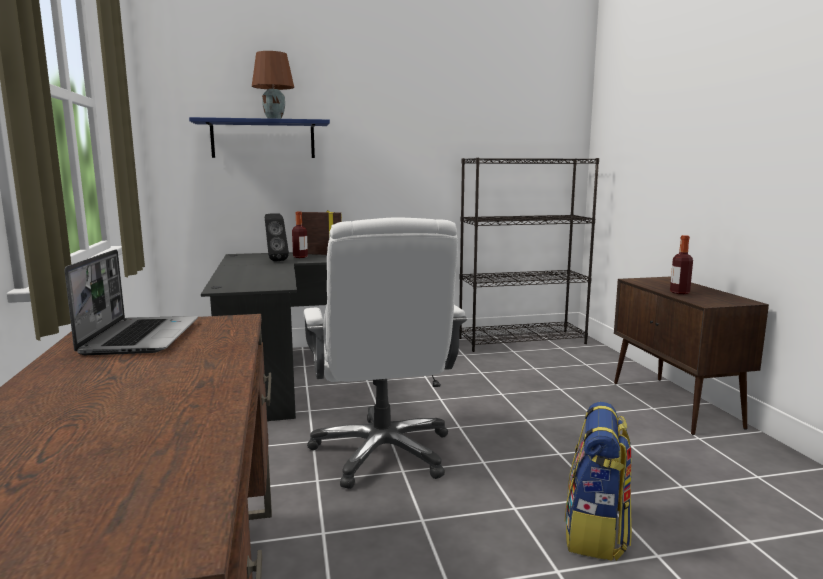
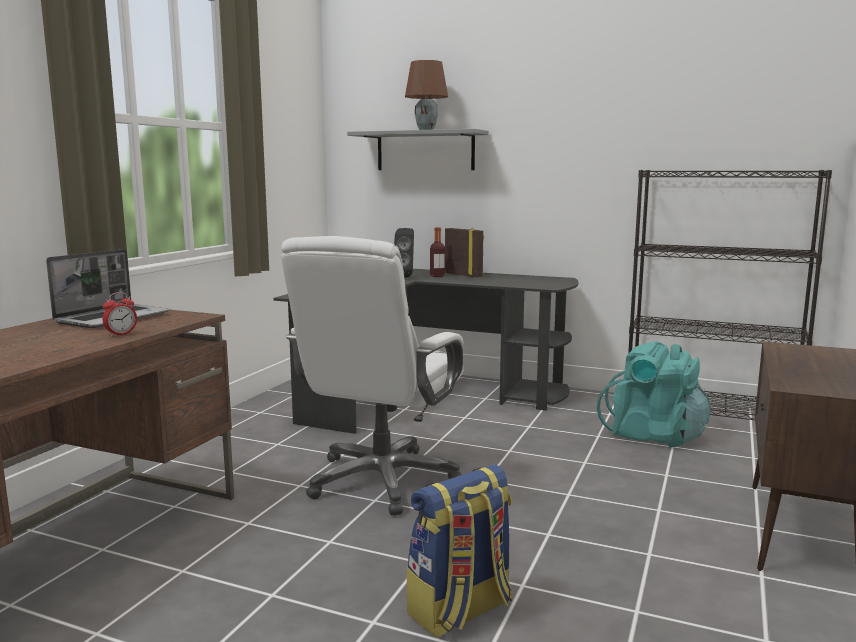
camera: 35 degrees right, 0 degrees up
(218, 352) = (121, 334): none -> alarm clock
(263, 139) = (425, 151): blue shelf -> grey shelf
(513, 363) = (653, 435): none -> turquoise backpack
(679, 292) = (796, 369): bottle -> none

